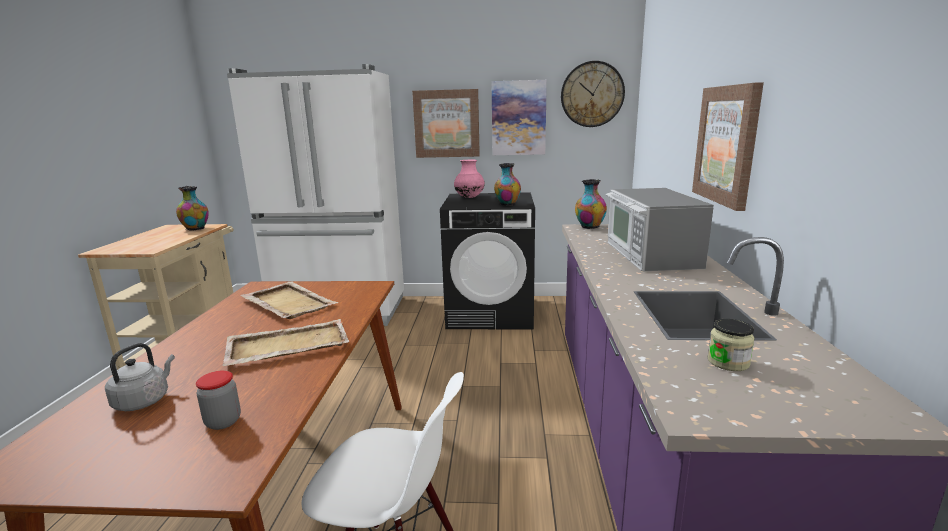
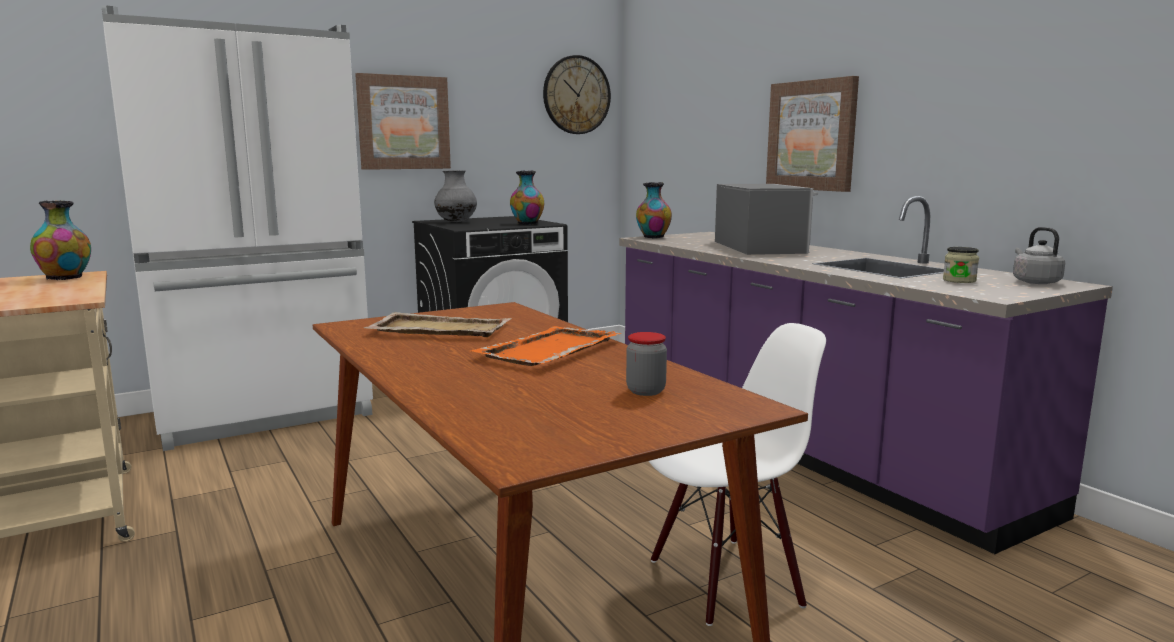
camera: 35 degrees left, 5 degrees down
(144, 400) = (515, 400): grey kettle -> grey kettle (1034, 282)
(287, 345) = (548, 350): beige tray -> orange tray
(469, 197) = (456, 222): pink vase -> grey vase
(518, 118) = (495, 119): picture -> none
(650, 254) = (761, 247): microwave -> microwave turned 150 degrees counterclockwise

